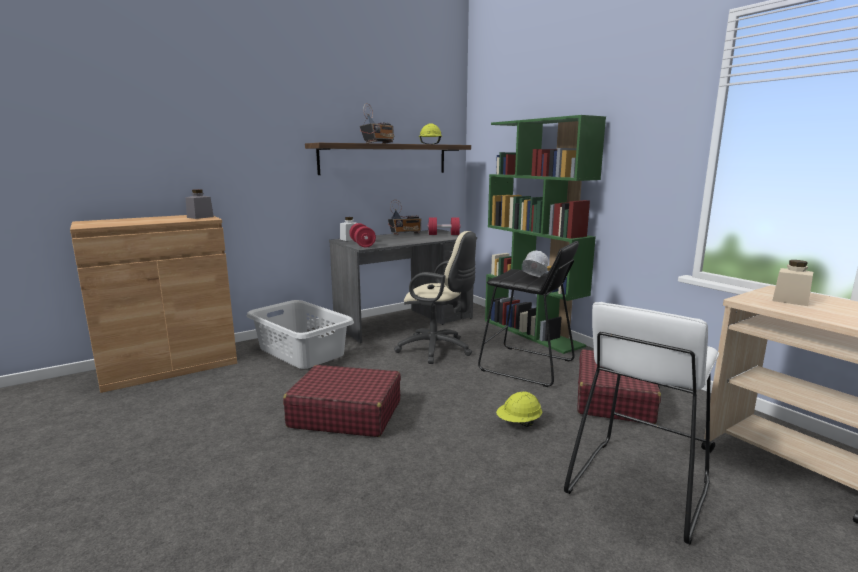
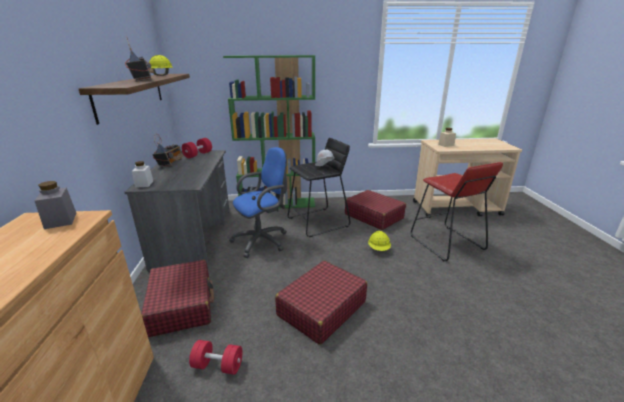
camera: 60 degrees left, 10 degrees up
(301, 351) = (181, 305): grey laundry basket -> red suitcase
(362, 244) = (180, 184): red dumbbell -> red dumbbell (218, 365)
(438, 350) = (263, 241): beige office chair -> blue office chair
(637, 486) = (446, 243): white stool -> red stool

